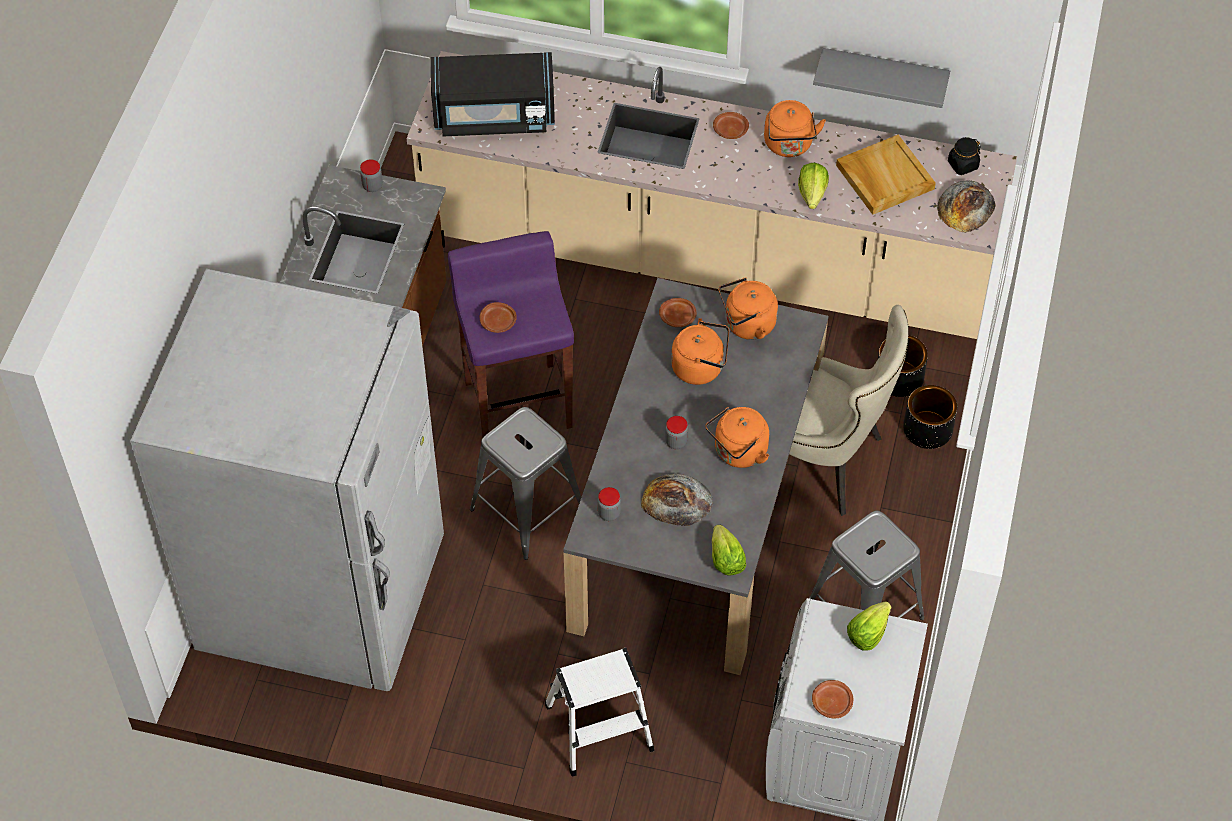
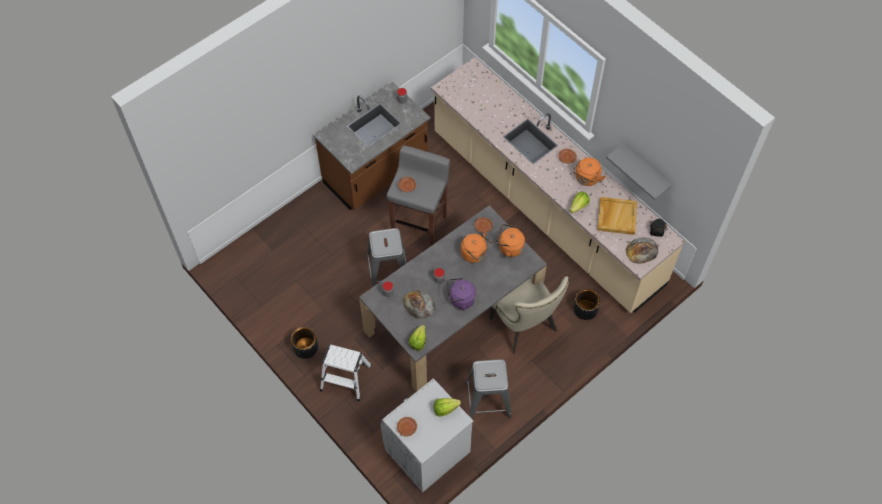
camera: 35 degrees right, 5 degrees up
(322, 590) = (286, 256): white fridge -> none
(494, 116) = (473, 97): black microwave -> none
(518, 402) = (420, 225): purple stool -> grey stool
(738, 453) = (460, 300): orange kettle -> purple kettle
(927, 430) = (579, 339): black planter -> black planter (305, 347)

